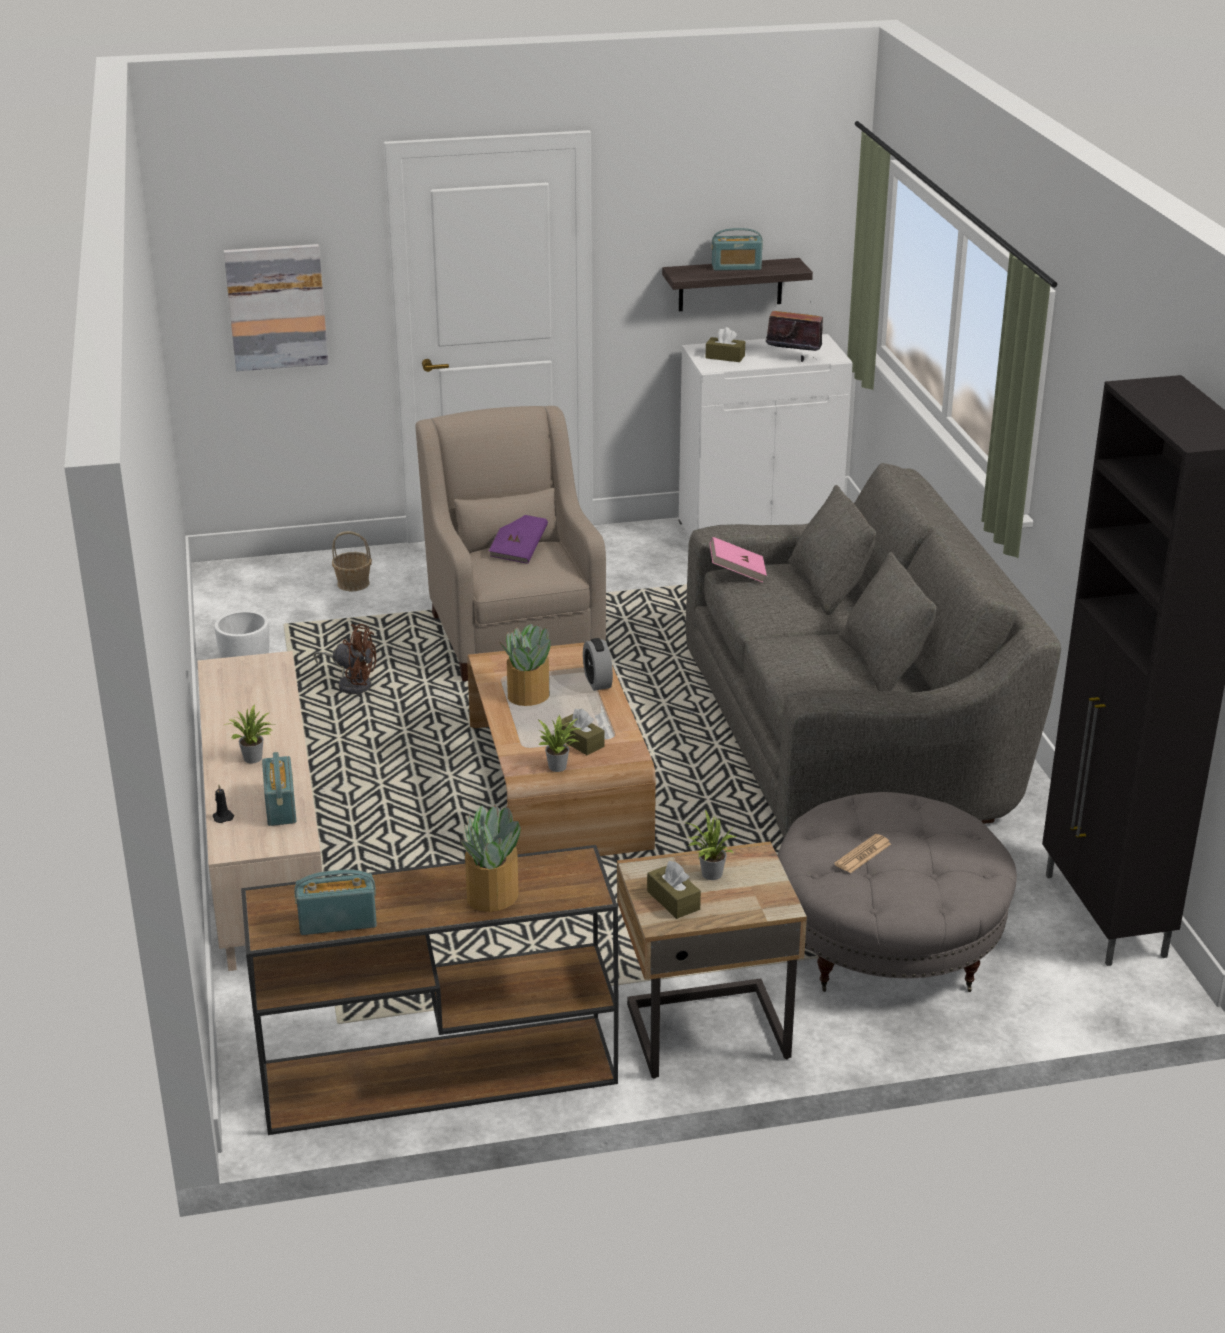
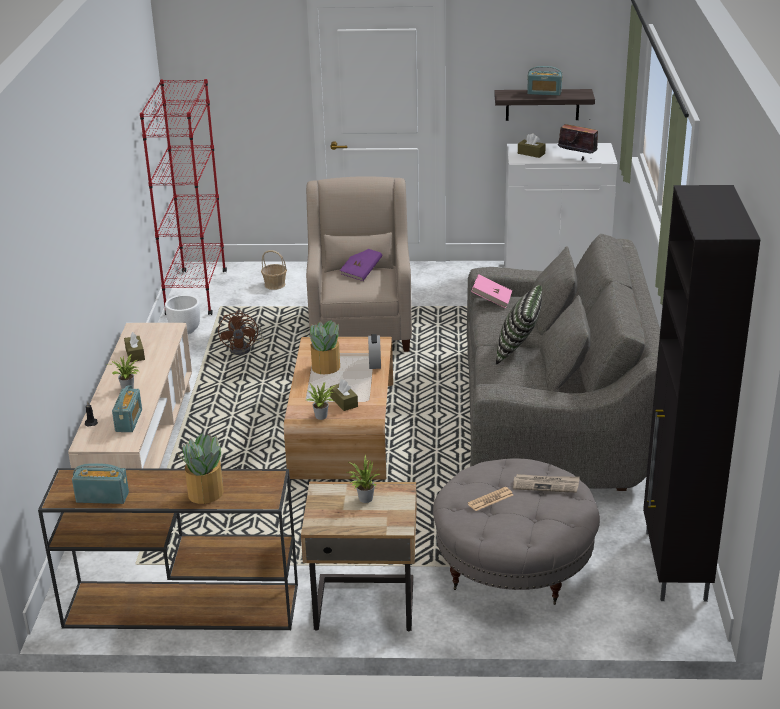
camera: 15 degrees right, 0 degrees up
(236, 607) = (196, 293): none -> red bookcase
(276, 307) = (236, 101): picture -> none
(352, 683) = (244, 348): brown fan -> brown fan turned 60 degrees clockwise
(673, 900) = (331, 512): brown tissue box -> brown tissue box (135, 354)
(809, 639) = (518, 349): none -> pillow
(928, 824) = (546, 485): none -> newspaper

